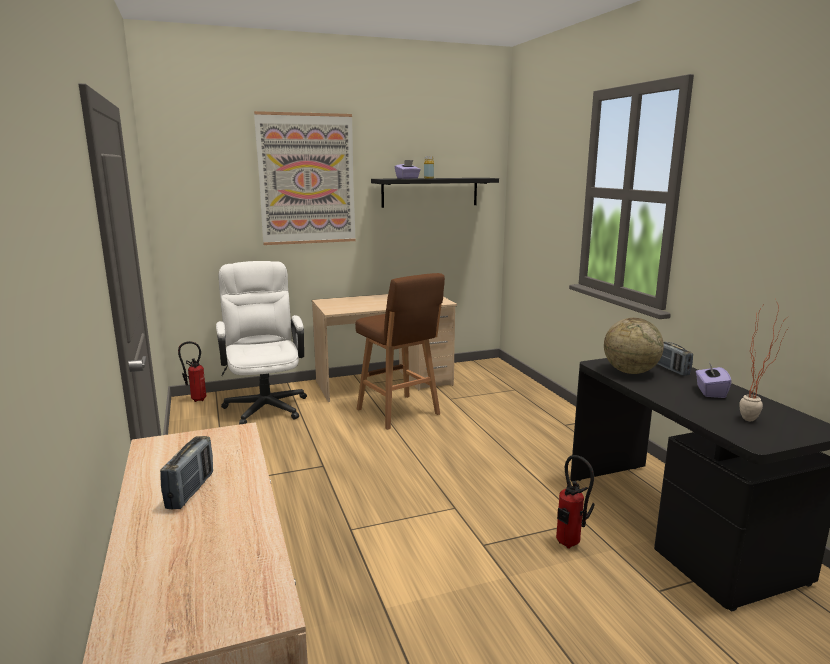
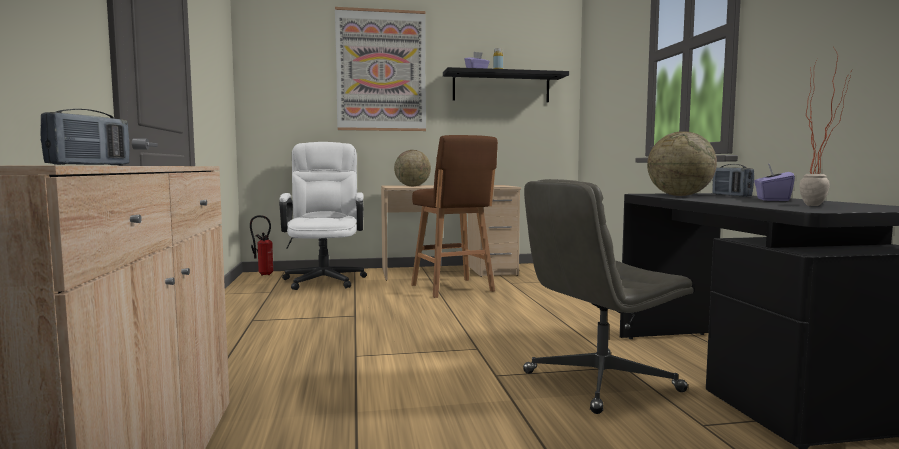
camera: 10 degrees right, 10 degrees down
(348, 304) = (412, 186): none -> globe
(570, 545) = (600, 382): fire extinguisher -> grey office chair

